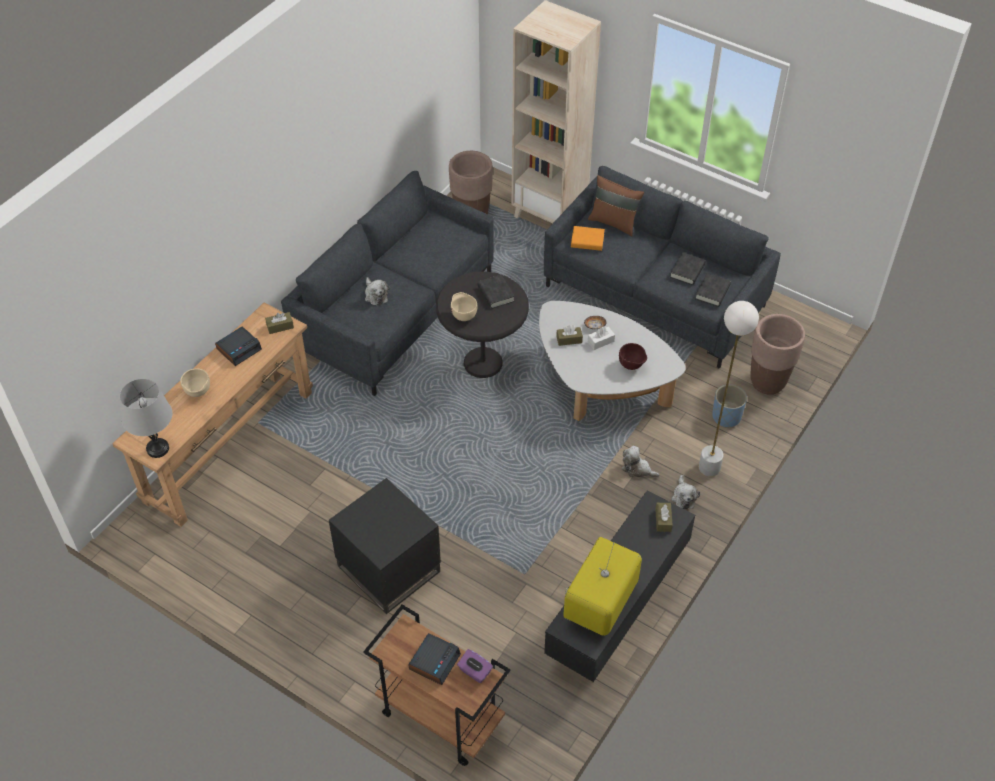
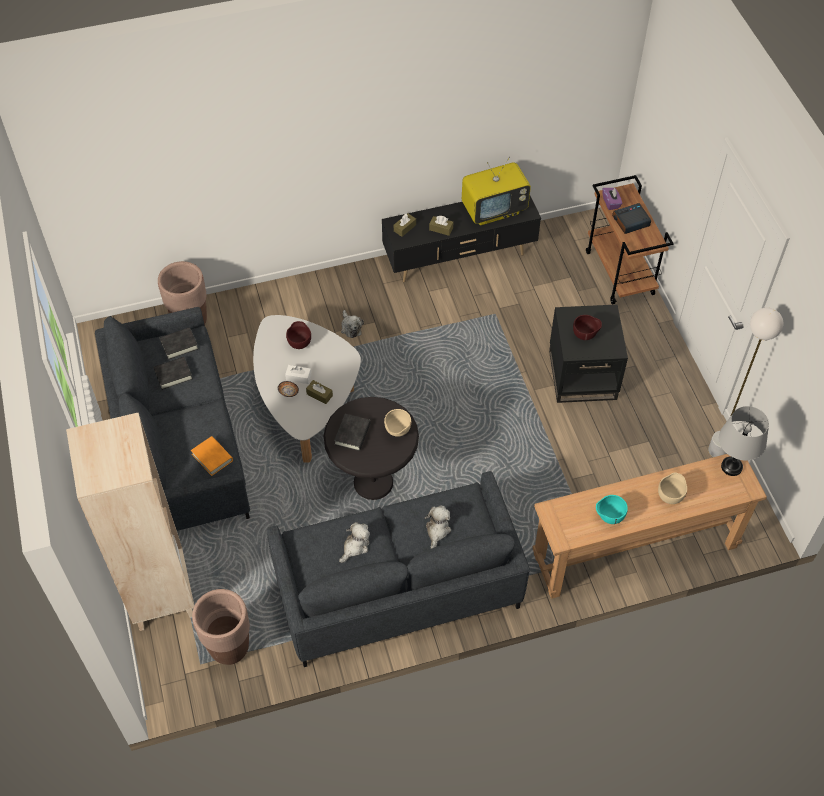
camera: 140 degrees left, 5 degrees up
(239, 349) = (608, 517): alarm clock -> turquoise bowl
(280, 326) = (558, 516): brown tissue box -> brown tissue box (441, 229)
(385, 515) = (585, 335): none -> brown bowl
(614, 222) = (170, 460): brown pillow -> none
(683, 497) = (342, 291): plush toy -> plush toy (355, 546)
(709, 468) = (303, 297): white floor lamp -> white floor lamp (718, 450)
(726, 417) = (249, 320): blue planter -> none

